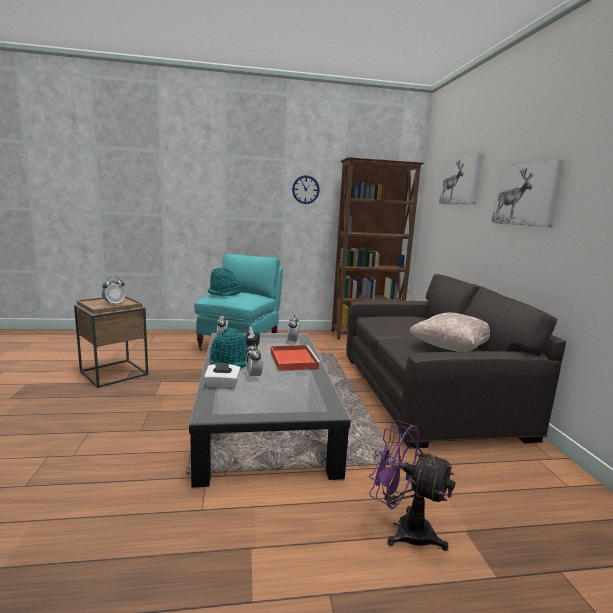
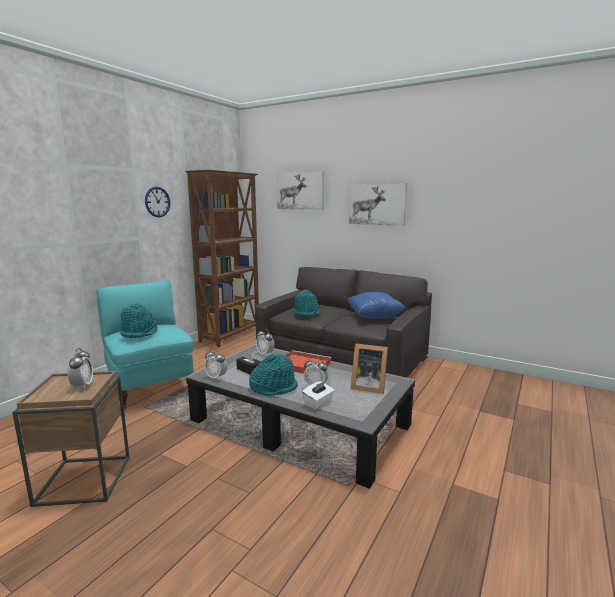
camera: 50 degrees left, 0 degrees up
(290, 398) = (368, 386): none -> picture frame
(389, 322) = (306, 313): none -> turquoise hat
(404, 529) = (468, 426): purple fan -> none
(451, 348) = (374, 317): beige pillow -> blue pillow

